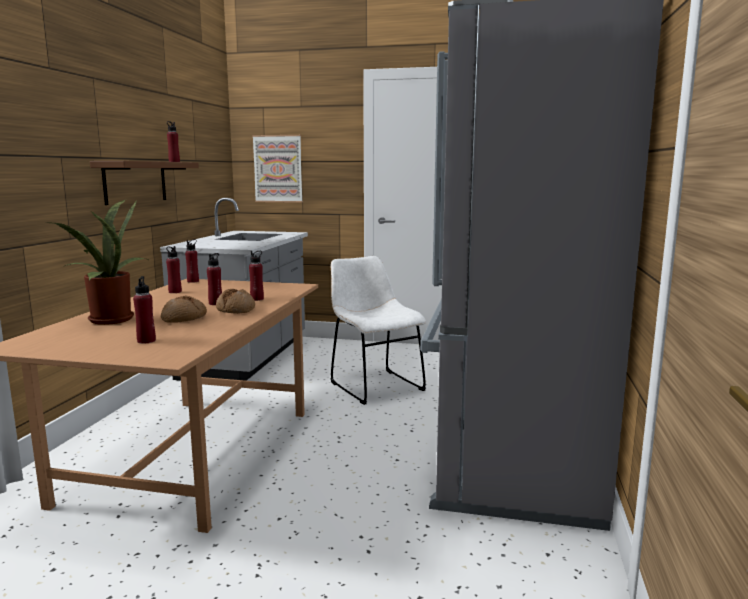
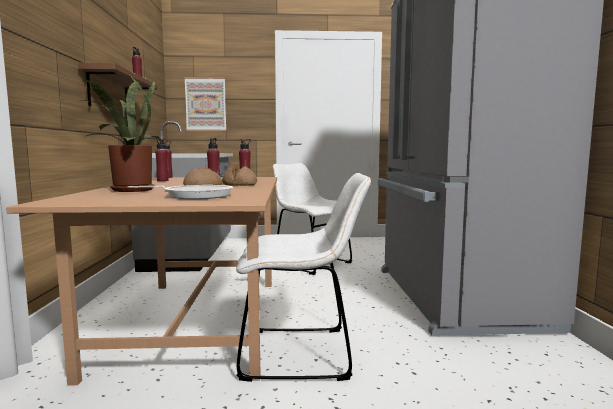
camera: 15 degrees left, 5 degrees down
(146, 341) = (195, 196): red bottle -> frying pan
(272, 508) = (303, 353): none -> white chair

